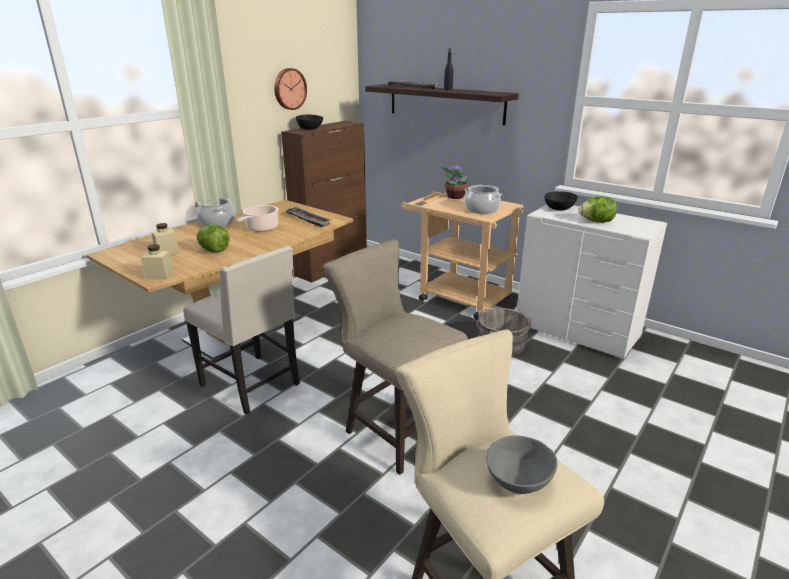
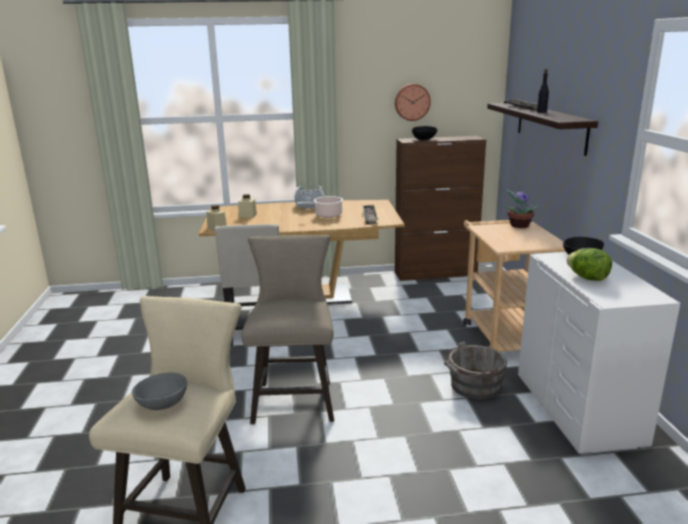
camera: 45 degrees right, 5 degrees down
(214, 250) = (271, 222): lettuce -> none
(481, 210) = (514, 241): cooking pot -> none

